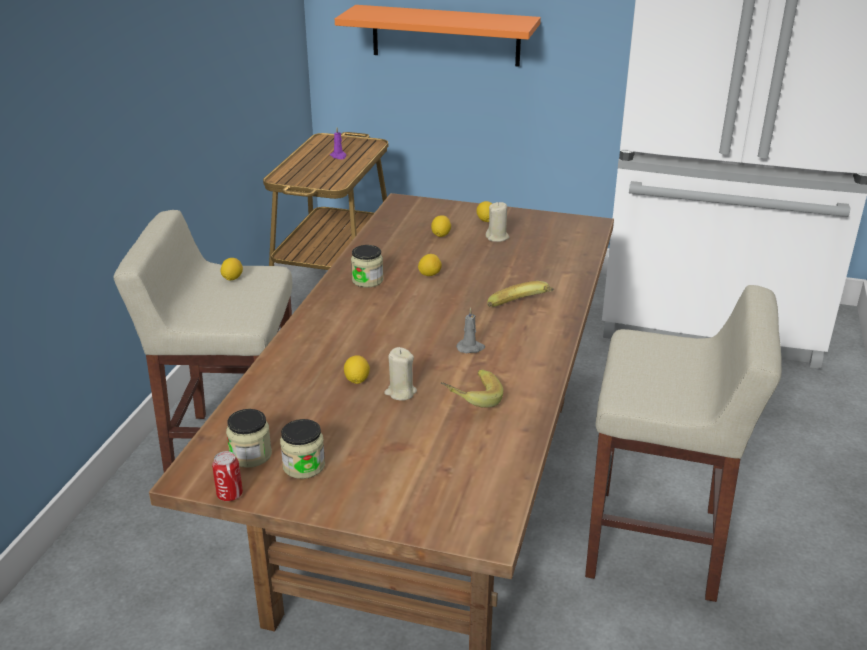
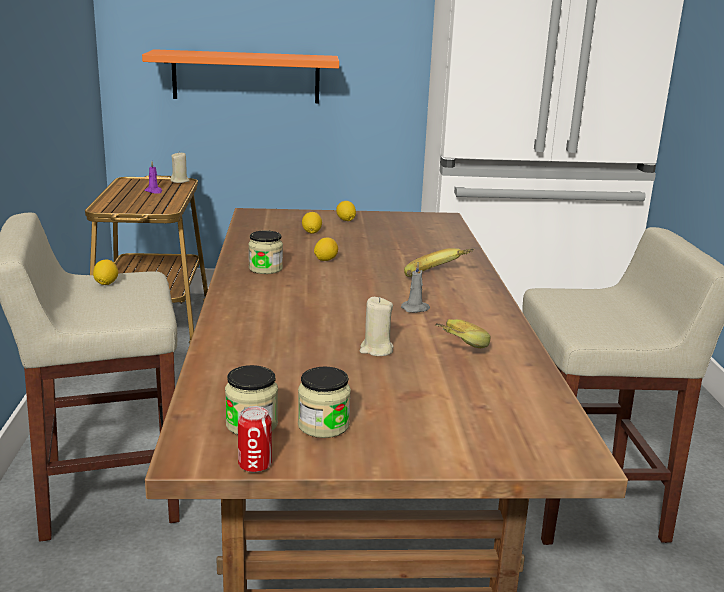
camera: 20 degrees left, 10 degrees down
(357, 380) = (321, 345): lemon -> none
(497, 237) = (367, 230): beige candle -> beige candle (180, 181)

